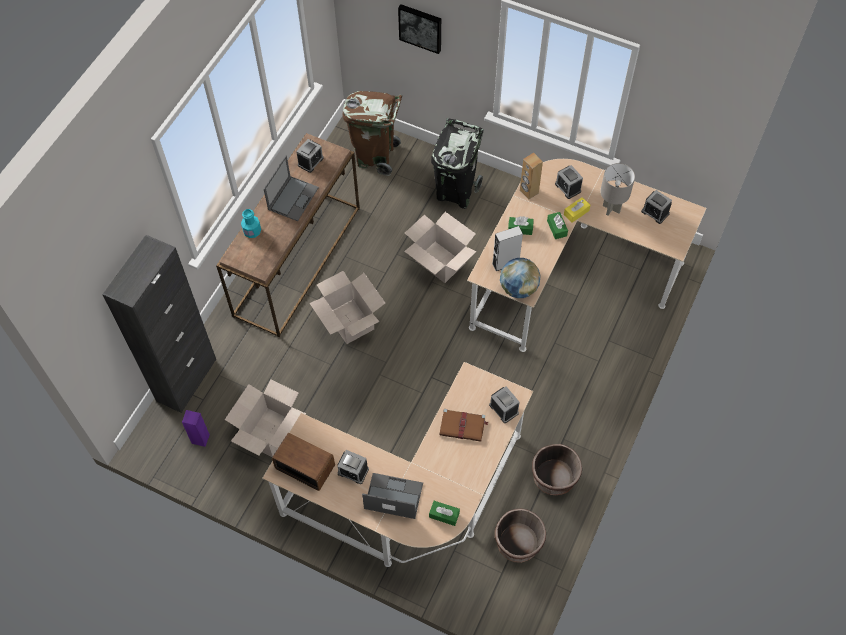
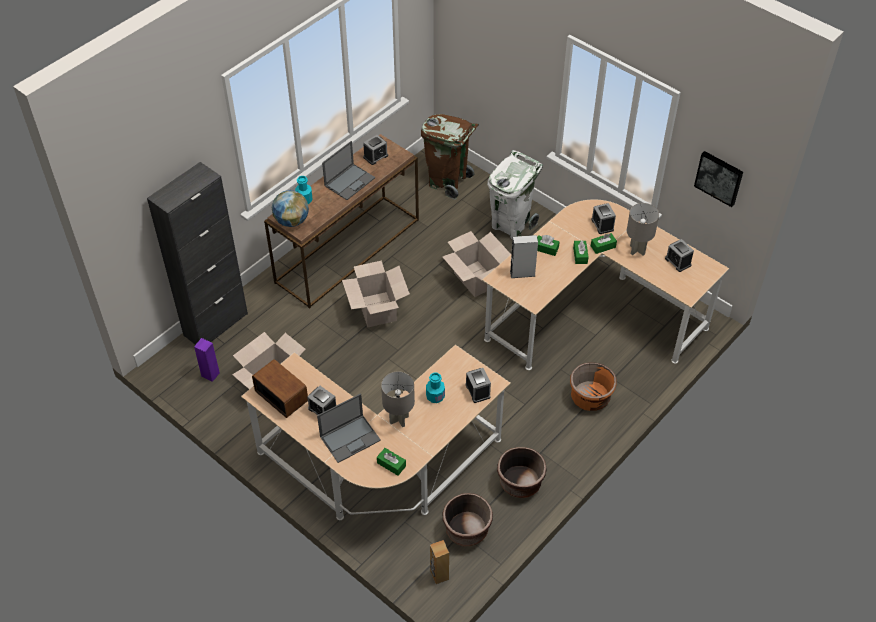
camera: 15 degrees right, 10 degrees down
(392, 496) = (350, 438): laptop -> laptop turned 120 degrees clockwise
(421, 27) = (501, 58): picture -> picture (719, 177)
(435, 461) = (399, 419): none -> grey table lamp
(456, 192) = (511, 225): black trash can -> white trash can
(463, 426) = (435, 396): brown book -> turquoise bottle
(518, 288) = (527, 296): globe -> globe (291, 221)
(528, 192) = (564, 221): brown speaker -> brown speaker (439, 575)
(576, 212) = (603, 246): yellow tissue box -> green tissue box
(593, 367) = (590, 398): none -> orange planter

